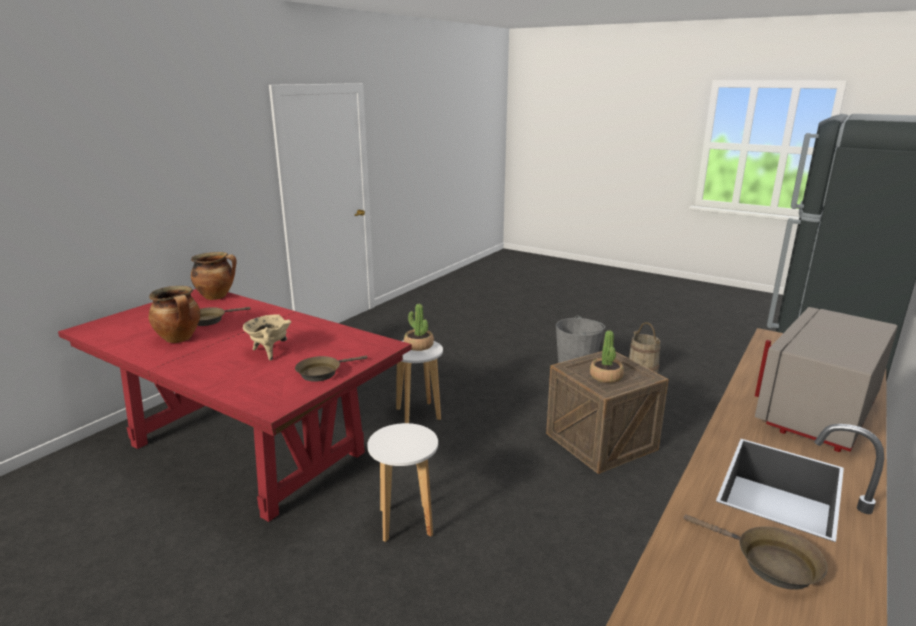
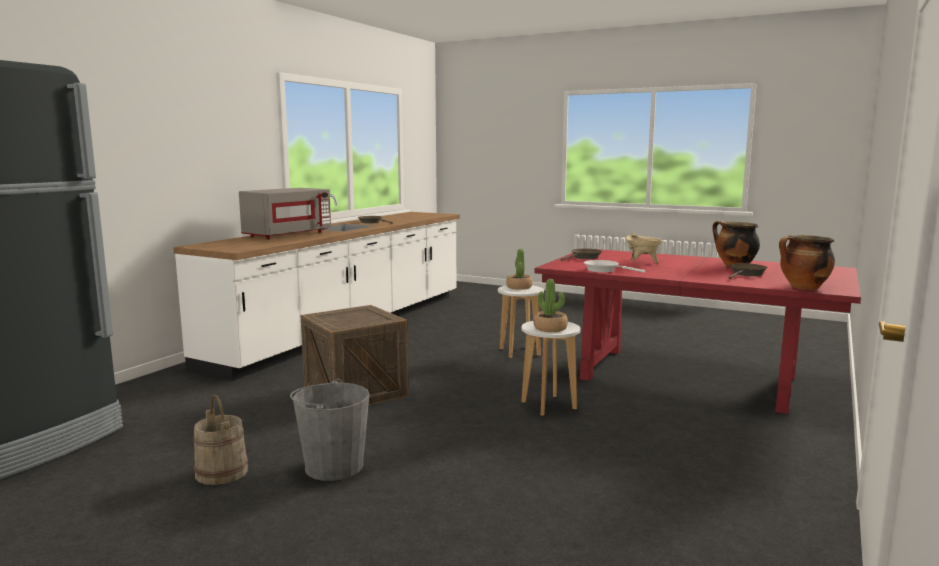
camera: 175 degrees right, 10 degrees down
(340, 333) = (604, 270): none -> white frying pan
(606, 376) = (357, 317): potted plant -> potted plant (519, 287)

